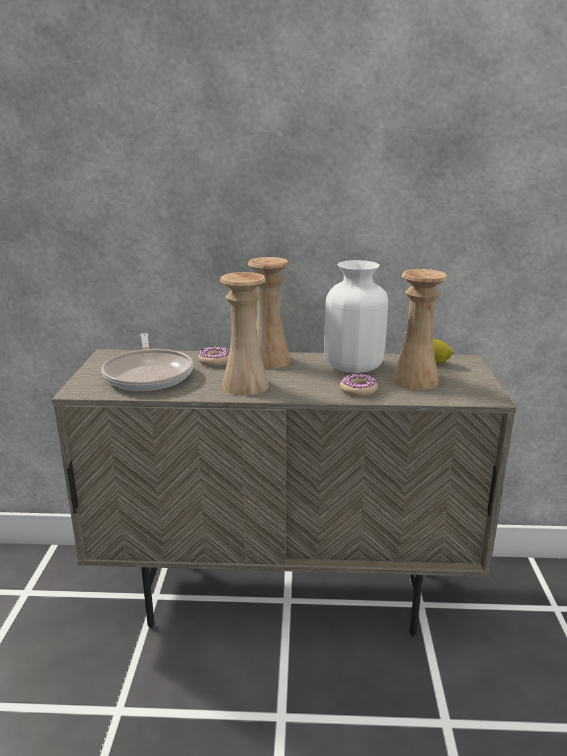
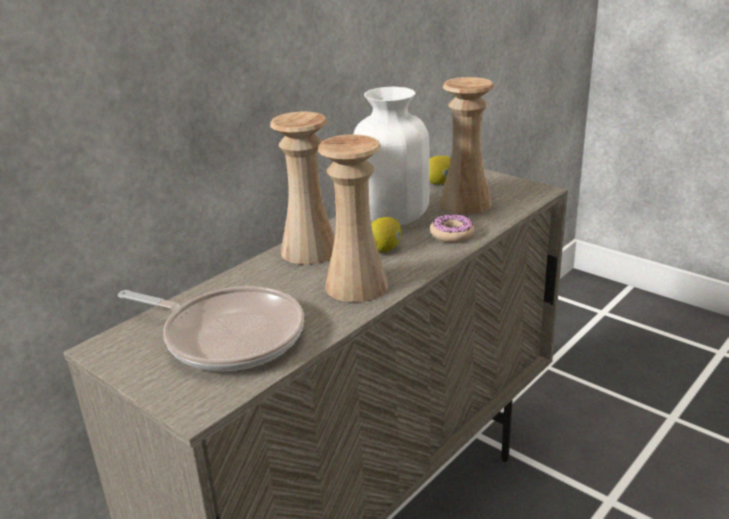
camera: 50 degrees left, 5 degrees up
(215, 361) = (258, 281): donut -> none
(304, 378) = (385, 249): none -> lemon

